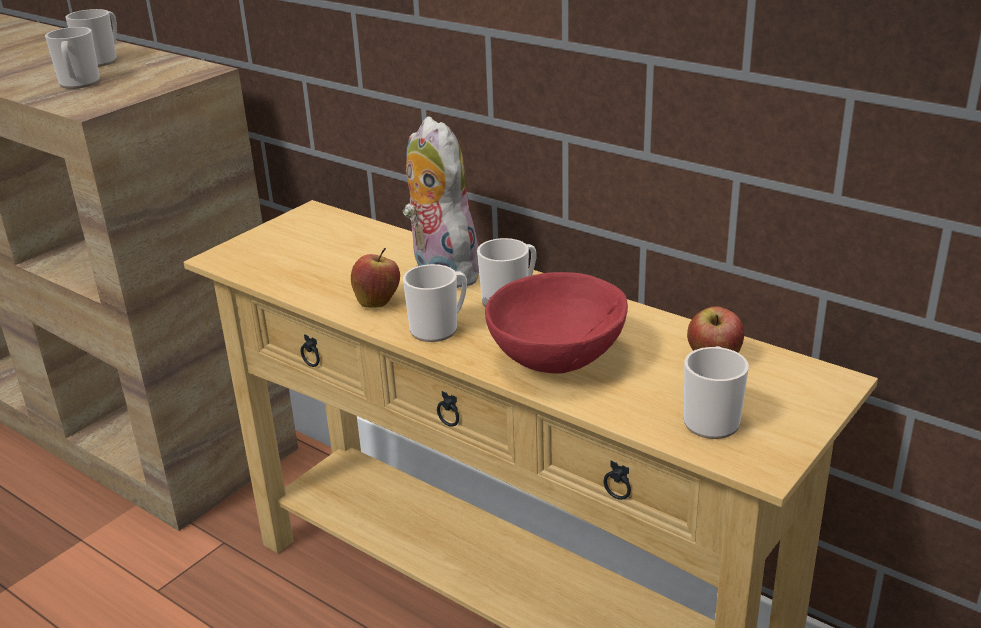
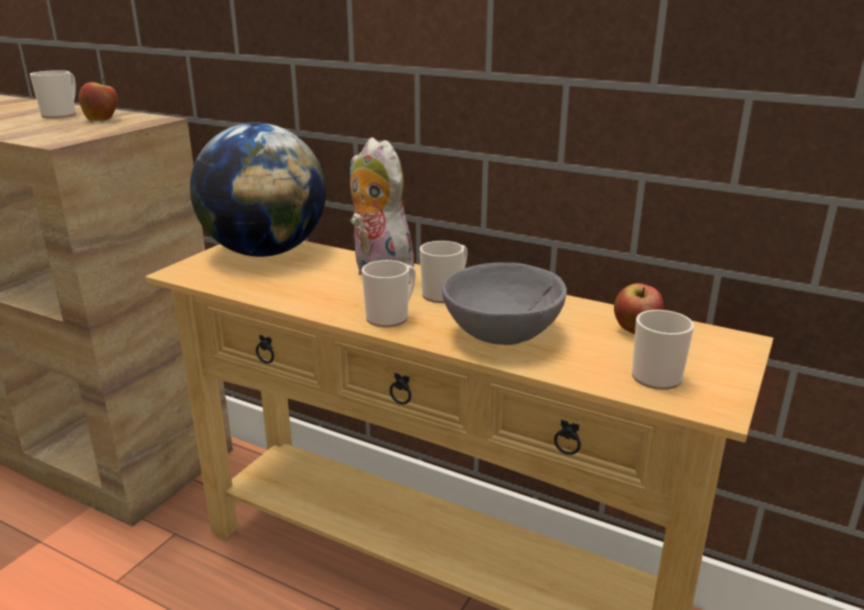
camera: 10 degrees left, 5 degrees down
(79, 84) = (43, 127): mug -> none
(319, 233) = (265, 252): none -> globe
(378, 302) = (330, 299): apple -> apple (102, 120)
(557, 357) = (503, 334): red bowl -> grey bowl

